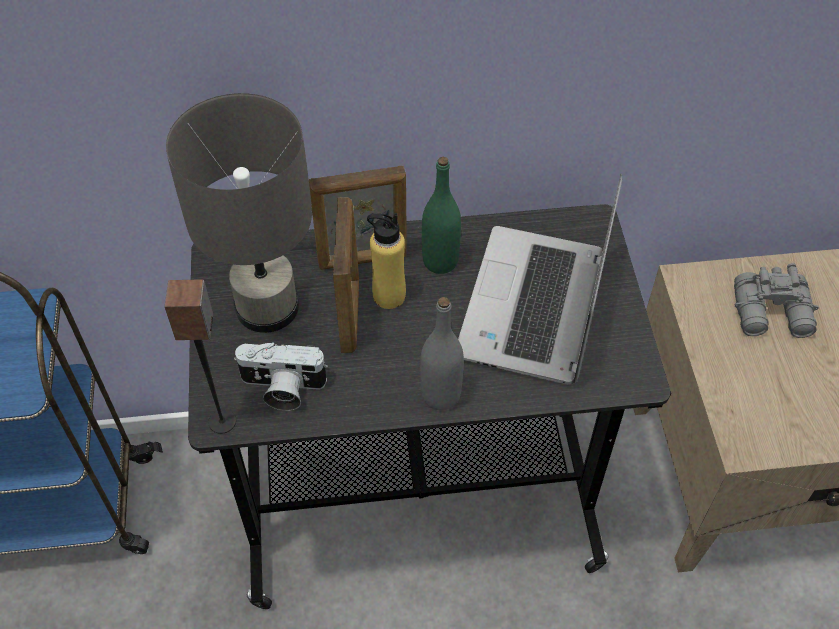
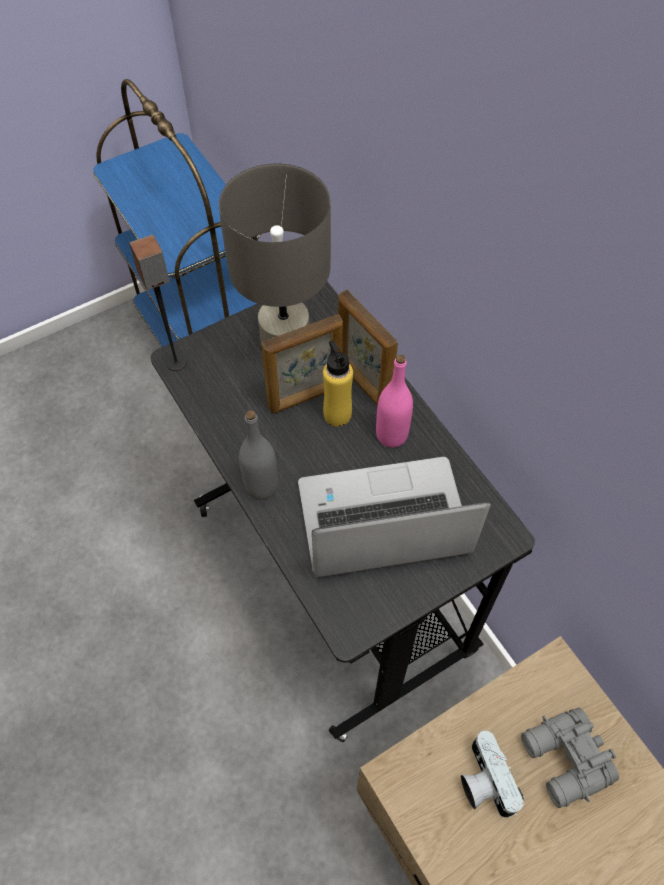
camera: 65 degrees right, 5 degrees up
(281, 388) = (219, 384): camera -> camera (483, 781)
(440, 261) = (391, 435): green bottle -> pink bottle

